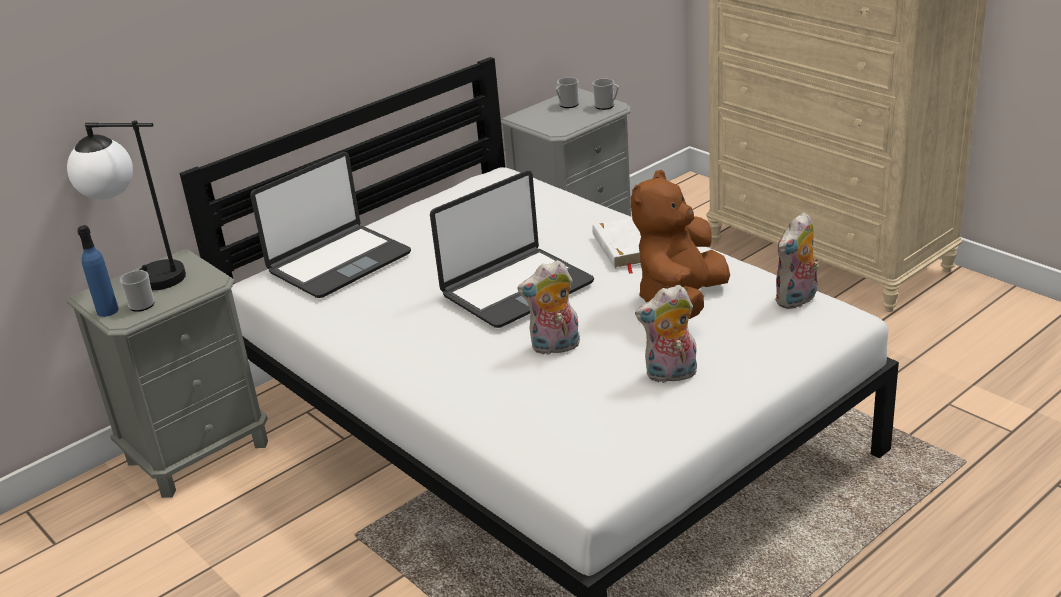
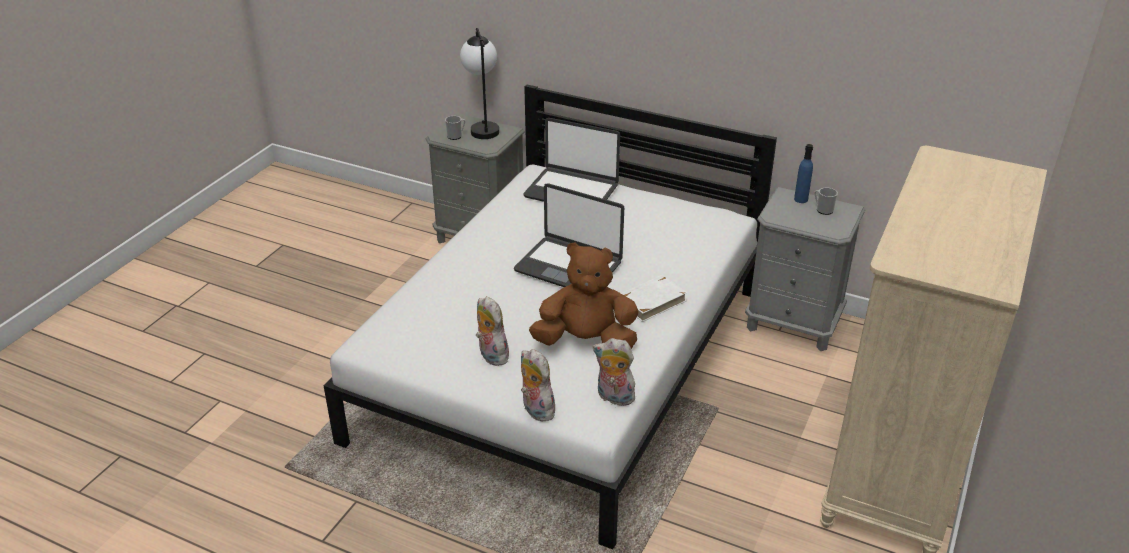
camera: 65 degrees right, 5 degrees up
(107, 311) = (444, 129): blue bottle -> blue bottle (801, 199)
(555, 347) = (506, 300): plush toy -> plush toy (535, 410)
(606, 106) = (835, 228): mug -> none

